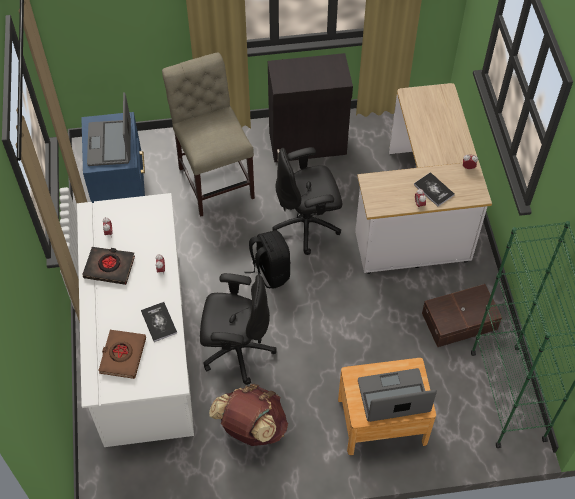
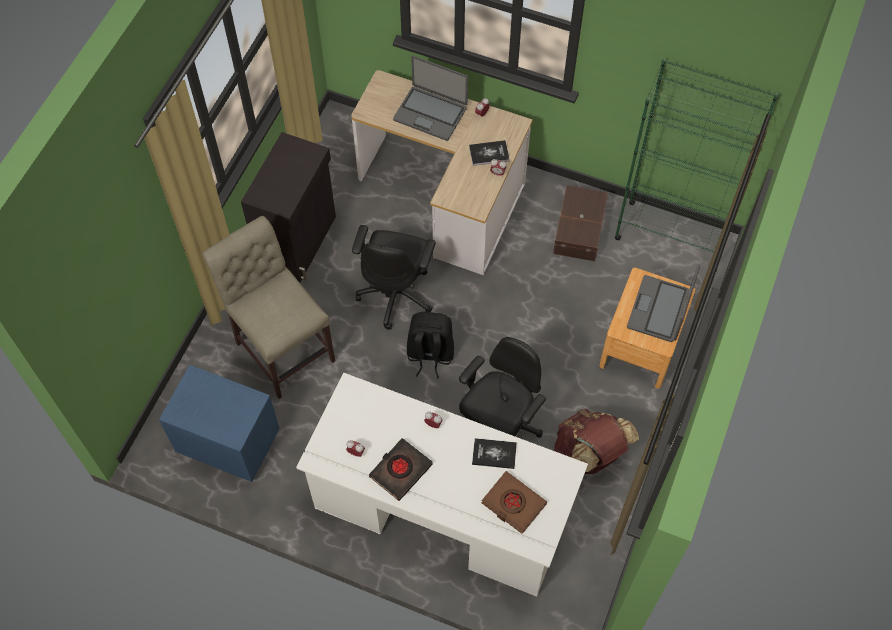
camera: 60 degrees left, 5 degrees up
(110, 143) = (218, 406): laptop -> laptop (430, 113)
(214, 179) = (282, 347): beige chair -> beige chair turned 45 degrees clockwise

